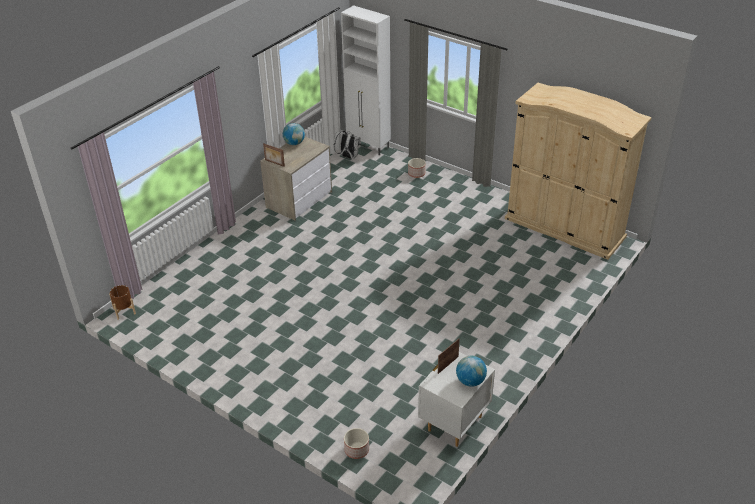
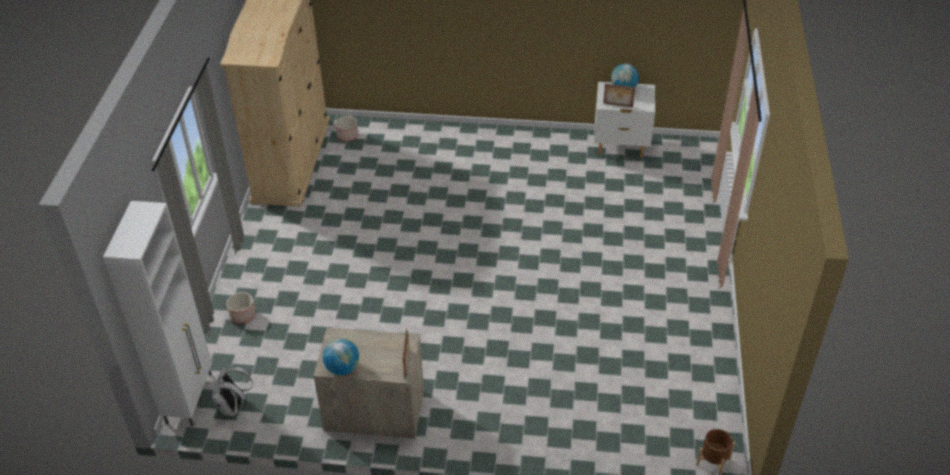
camera: 120 degrees left, 5 degrees up
(357, 450) = (699, 188): planter -> planter (347, 135)

